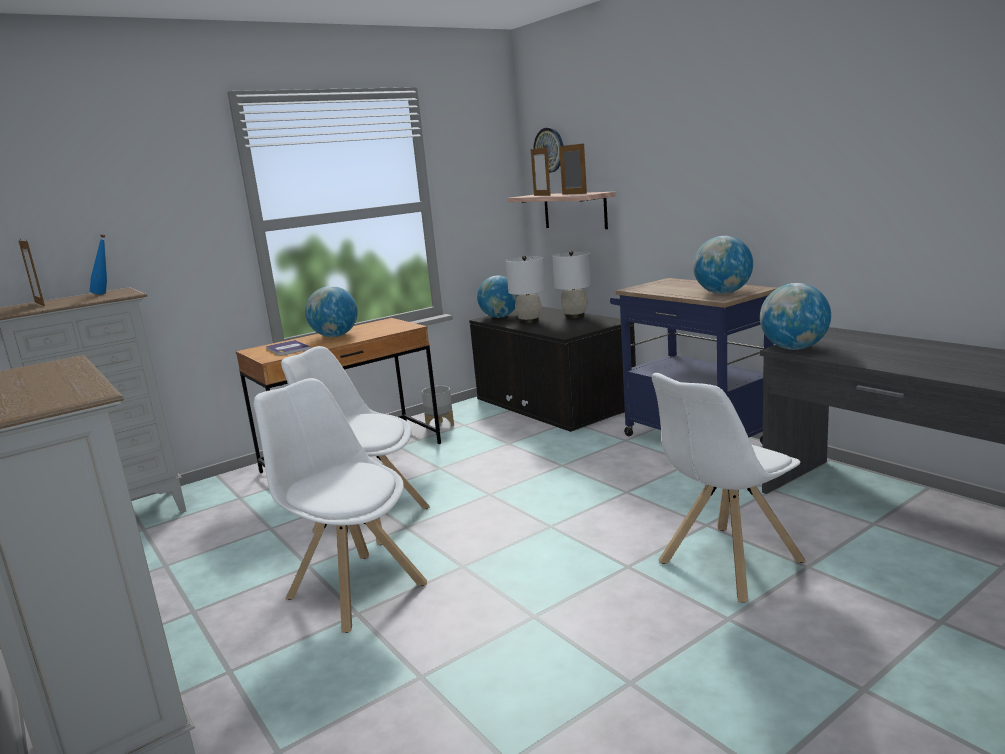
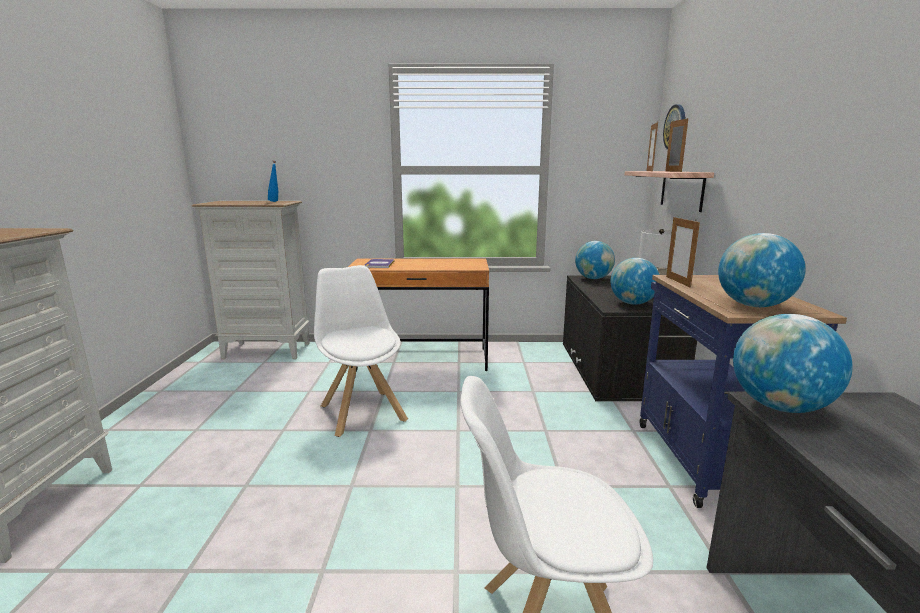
camera: 35 degrees right, 0 degrees up
(40, 304) = (236, 201): picture frame -> picture frame (678, 282)
(335, 336) = (423, 262): globe -> globe (632, 303)
(352, 588) = (274, 462): white chair -> none
(440, 426) = (506, 357): grey planter -> none
(529, 321) = (608, 288): white table lamp -> none

